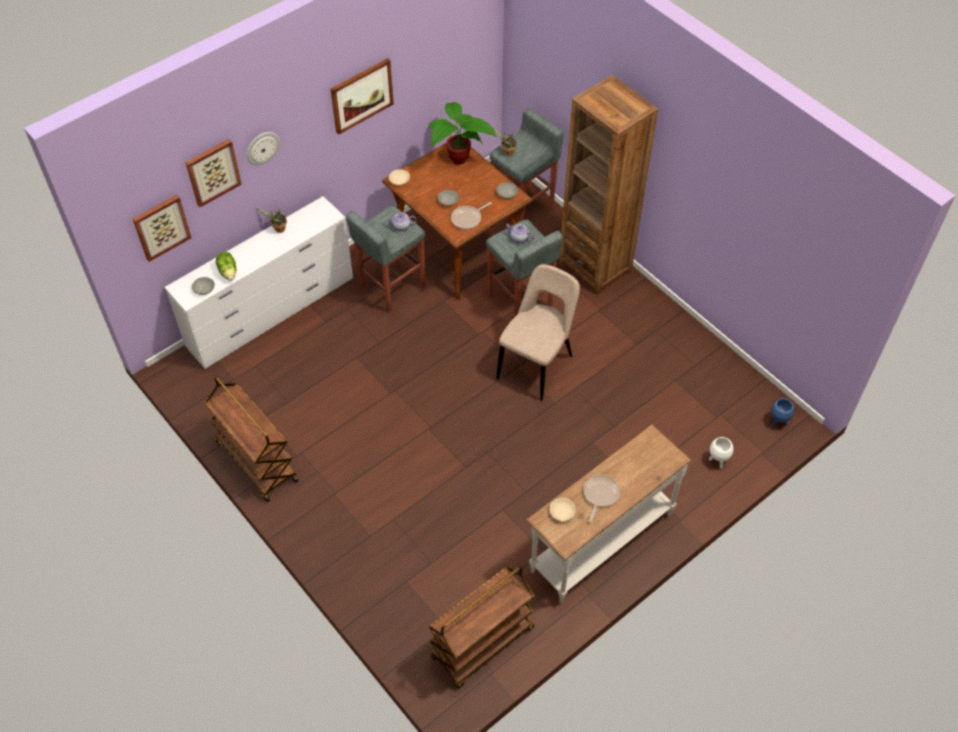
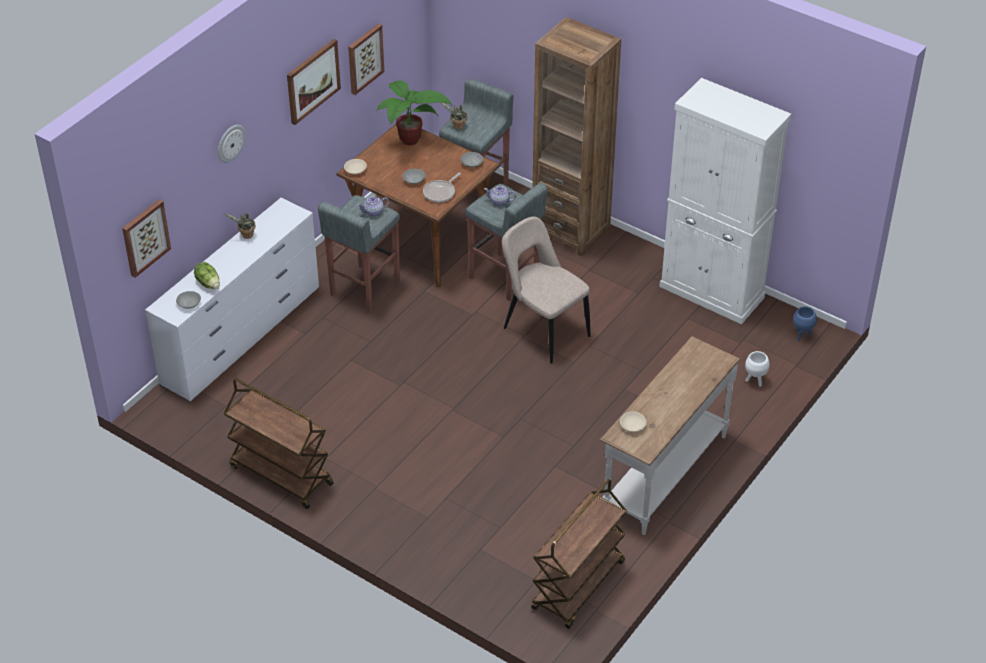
camera: 15 degrees left, 10 degrees down
(212, 172) = (189, 172): picture -> picture (364, 58)
(537, 364) = (543, 330): beige chair -> beige chair turned 60 degrees counterclockwise
(600, 495) = (663, 404): frying pan -> none
(706, 357) = (712, 292): none -> white cabinet

